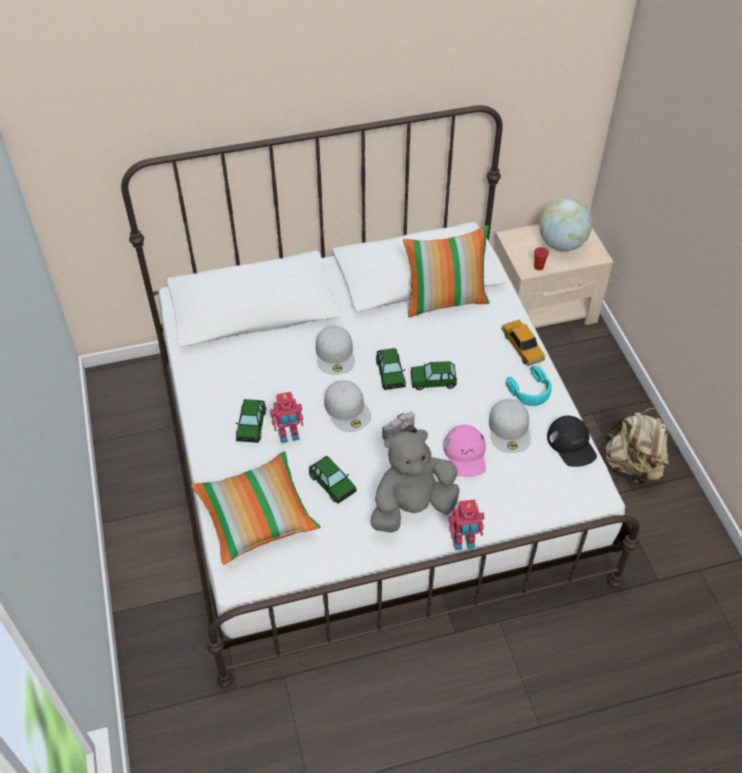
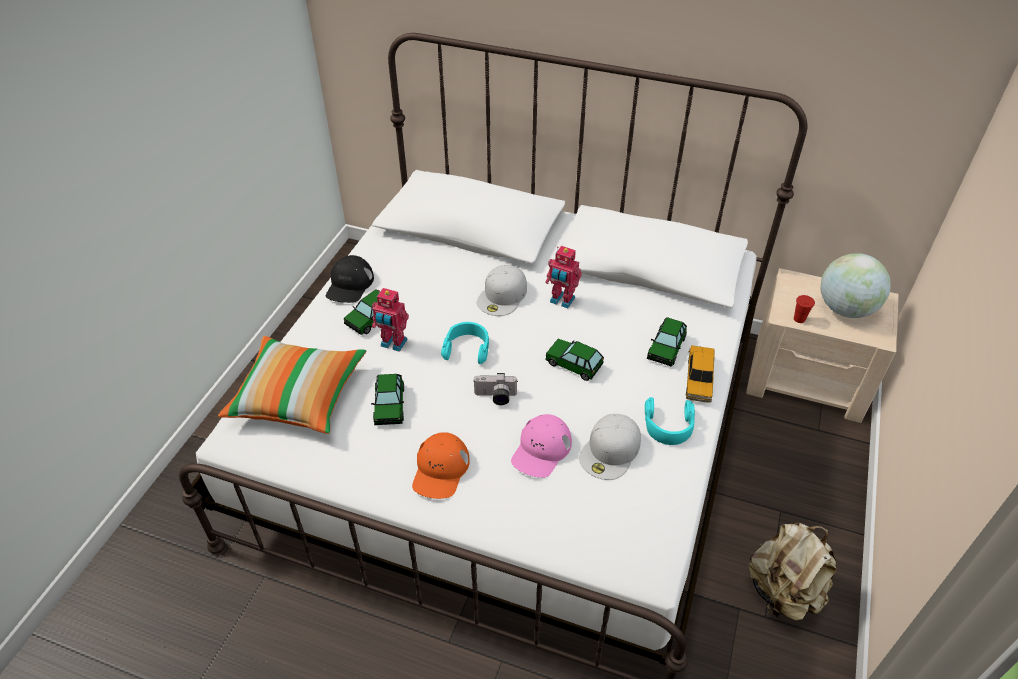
camera: 35 degrees right, 5 degrees down
(347, 409) = (467, 348): white cap -> turquoise headphones
(390, 373) = (537, 337): toy car -> toy car (666, 348)
(412, 507) = (440, 469): grey plush toy -> orange cap
(445, 300) = (655, 298): pillow -> none
(463, 542) = (456, 534): toy robot -> toy robot (561, 301)
(571, 444) = (667, 504): black cap -> black cap (349, 284)

